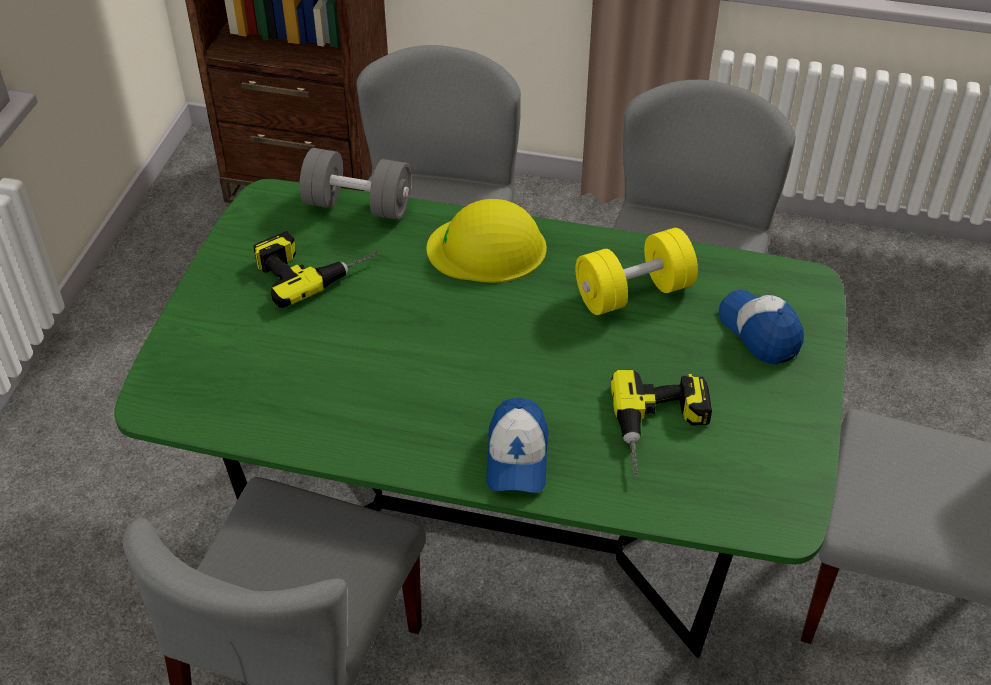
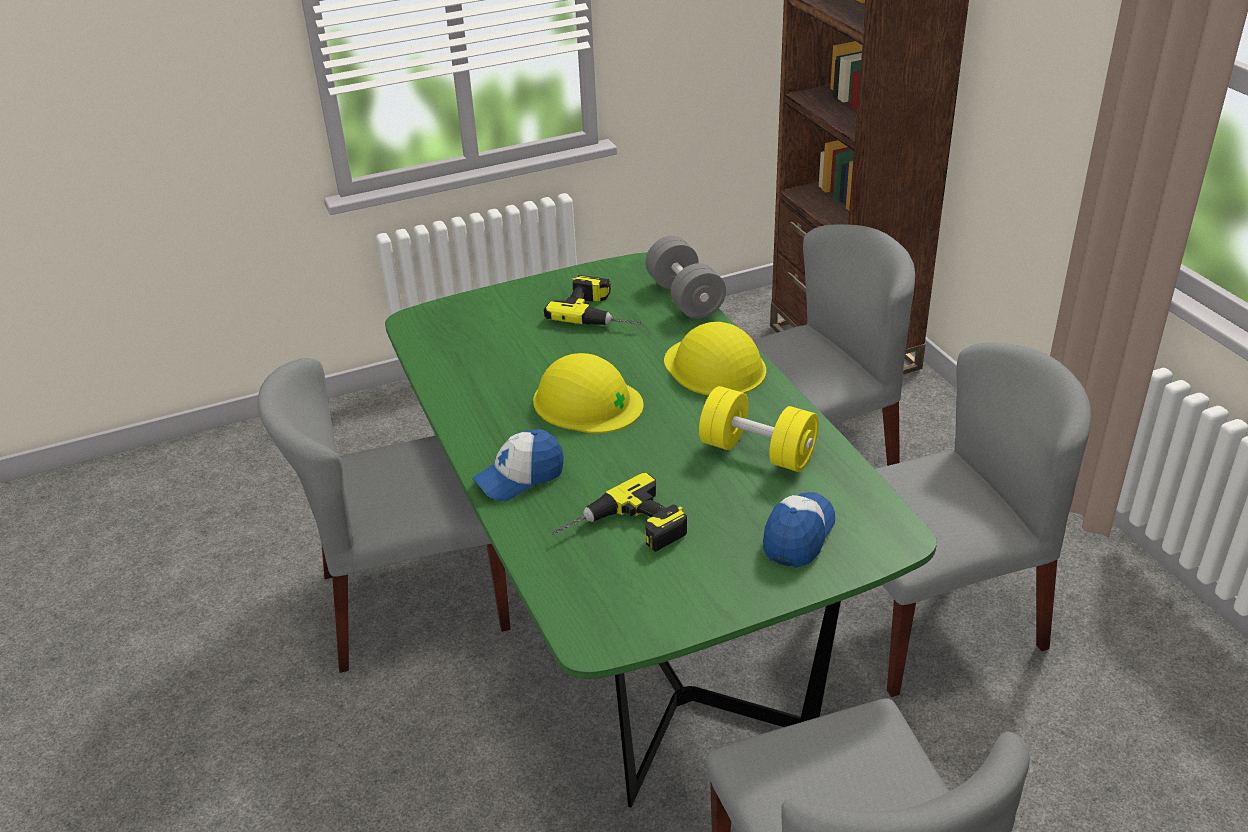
camera: 55 degrees right, 10 degrees down
(450, 354) = (587, 402): none -> yellow hard hat

